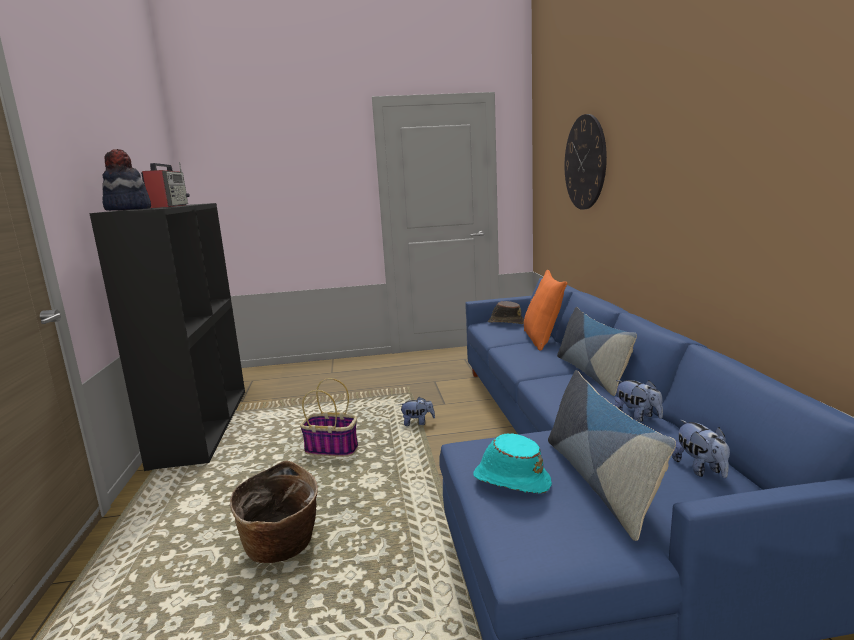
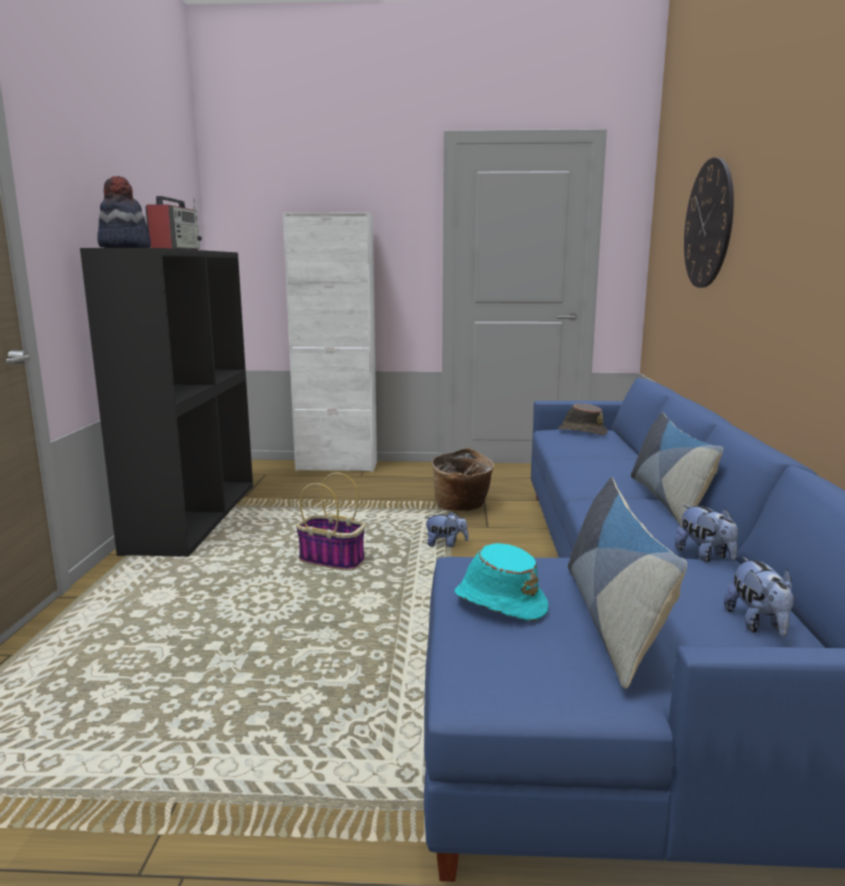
camera: 10 degrees right, 0 degrees up
(282, 548) = (239, 657): basket -> basket (462, 507)
(309, 366) = (336, 466): none -> white cabinet
(543, 340) = (622, 456): orange pillow -> none

